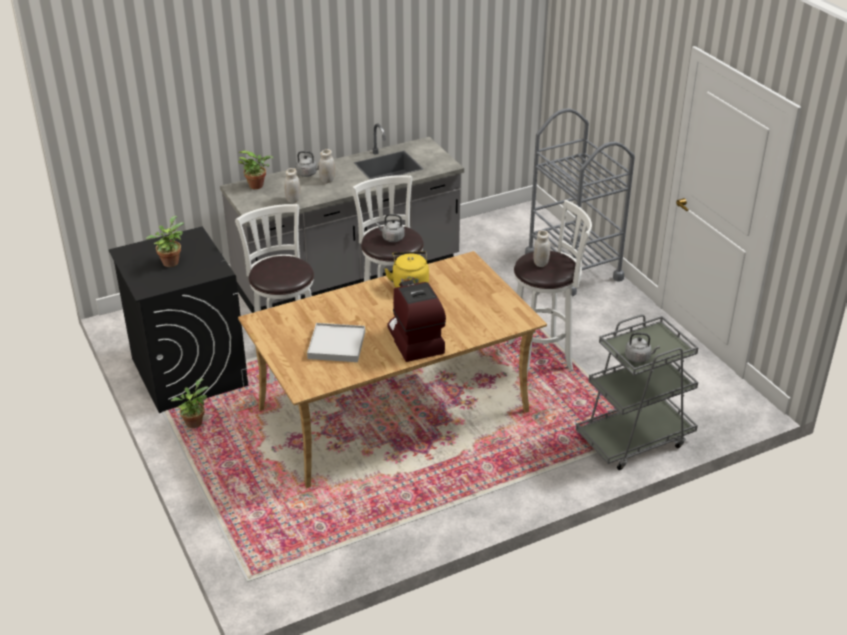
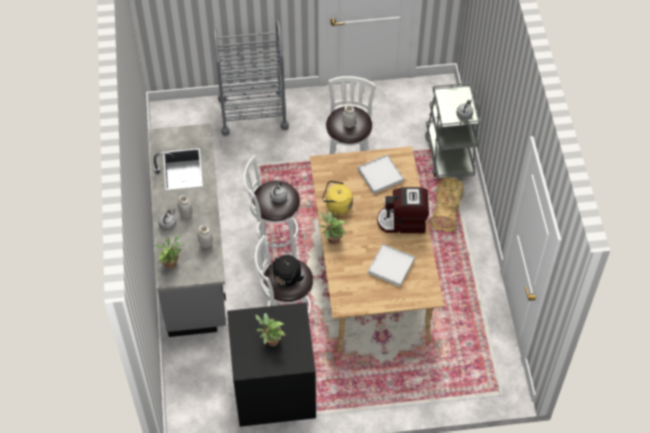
camera: 70 degrees left, 20 degrees up
(194, 422) = (335, 396): potted plant -> potted plant (332, 239)
(277, 268) = (286, 278): none -> black kettle
(479, 307) = (380, 175): none -> white tray
(534, 457) = (446, 210): none -> basket

